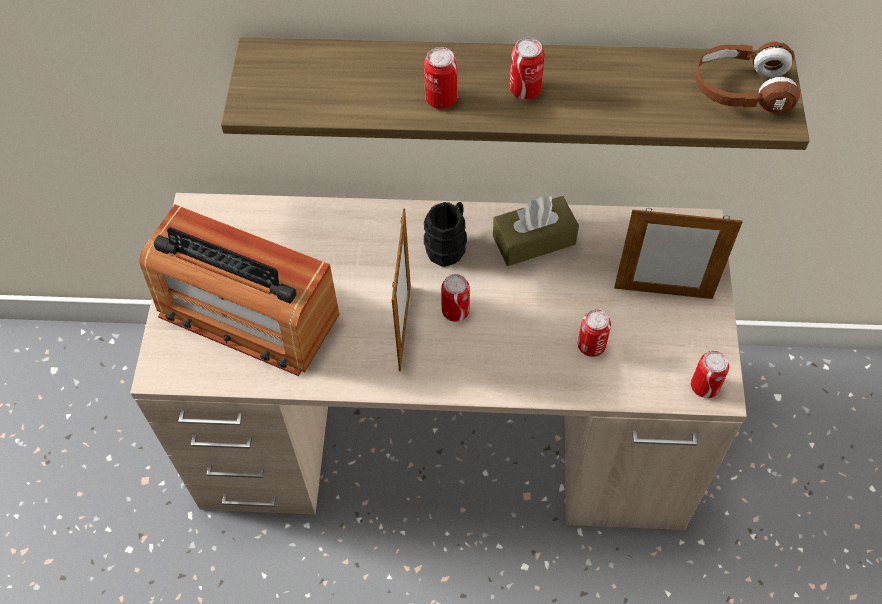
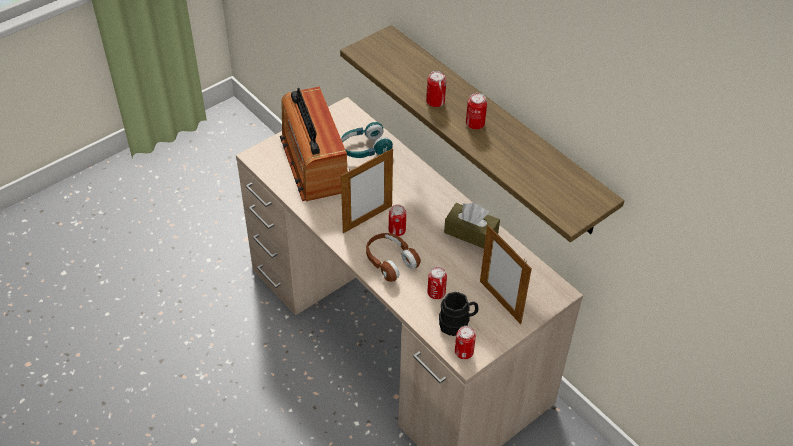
camera: 45 degrees right, 10 degrees down
(286, 241) = (365, 149): none -> turquoise headphones
(448, 244) = (430, 204): black mug -> black mug (457, 323)
(741, 90) = (571, 195): brown headphones -> brown headphones (390, 261)

